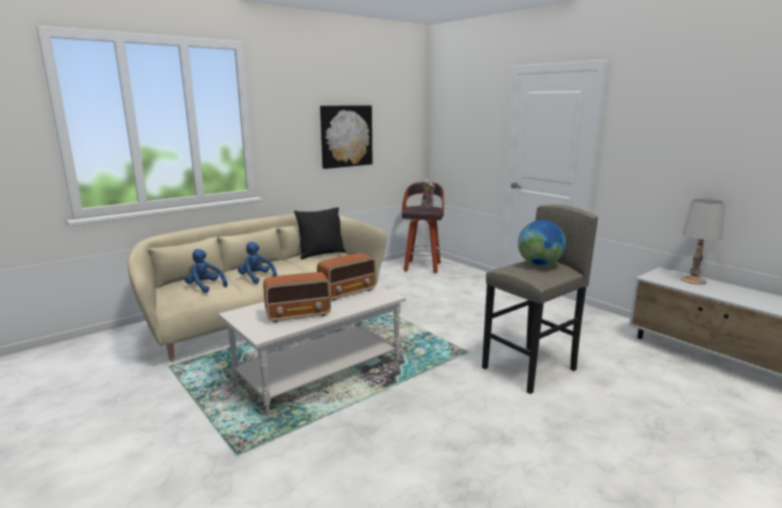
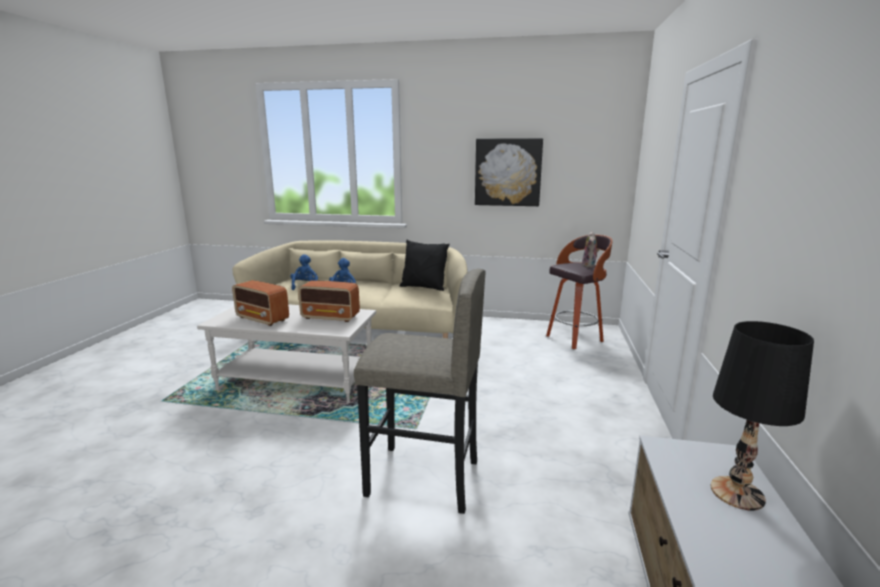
camera: 50 degrees right, 0 degrees up
(539, 264) = (425, 344): globe -> none
(693, 280) = (737, 493): white table lamp -> black table lamp

